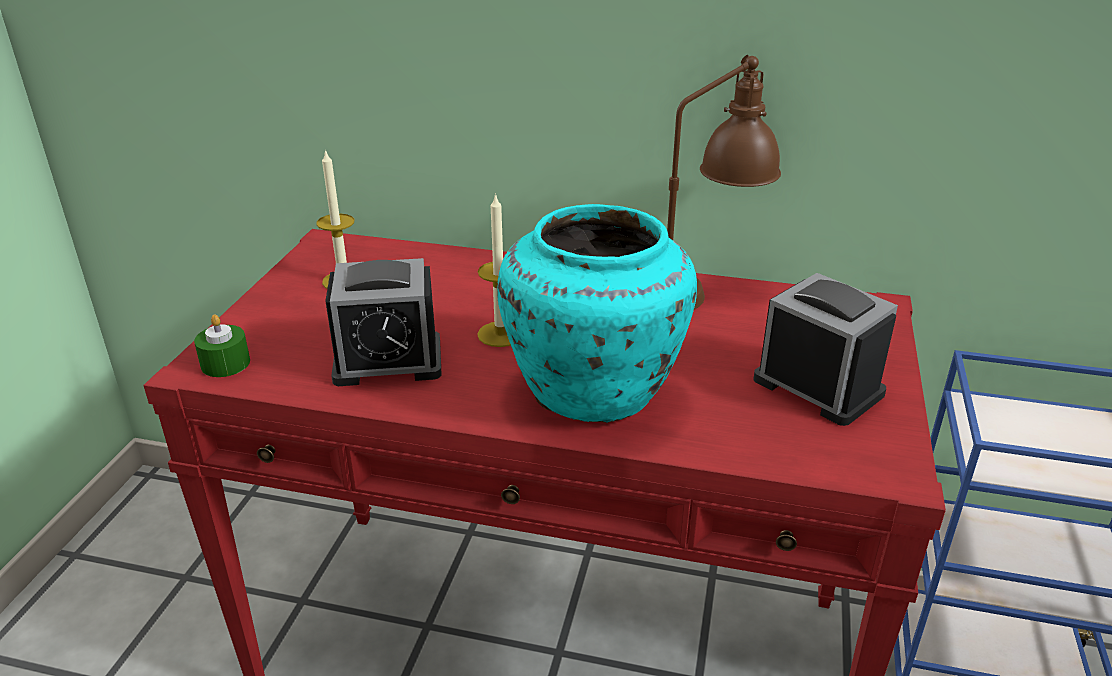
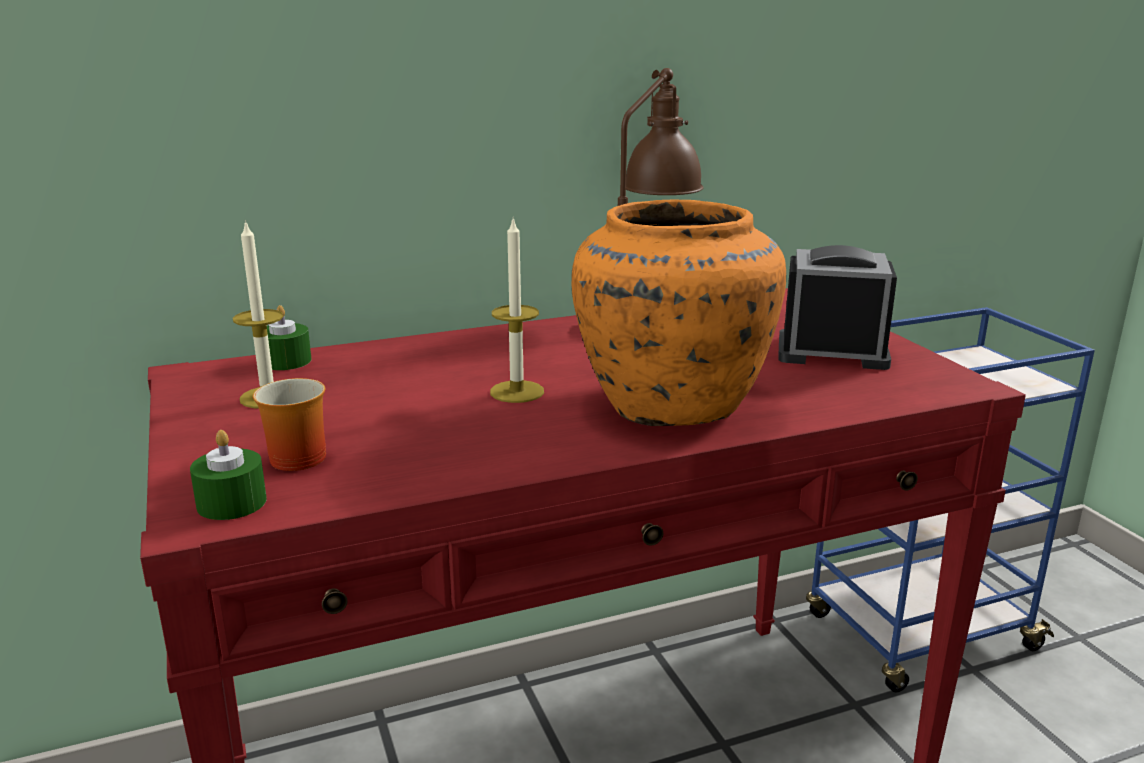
camera: 35 degrees left, 10 degrees down
(295, 339) = (290, 457): none -> mug
(388, 361) = (433, 443): alarm clock -> none
(392, 250) = (286, 361): none -> green candle
(596, 391) = (672, 404): turquoise vase -> orange vase

